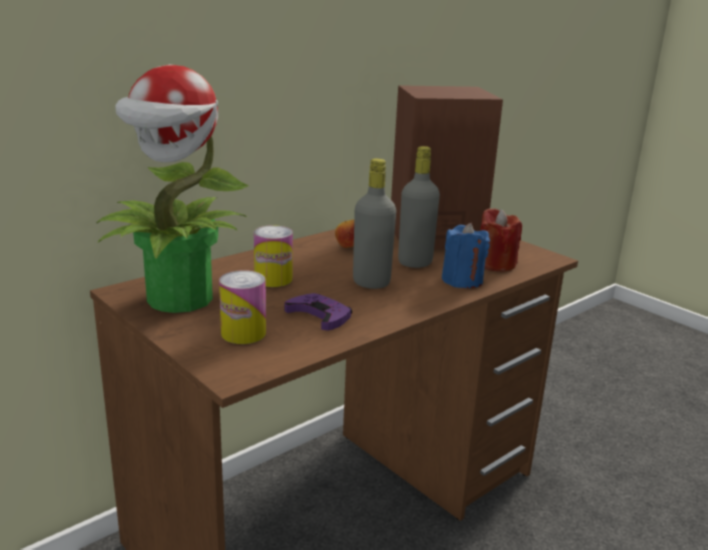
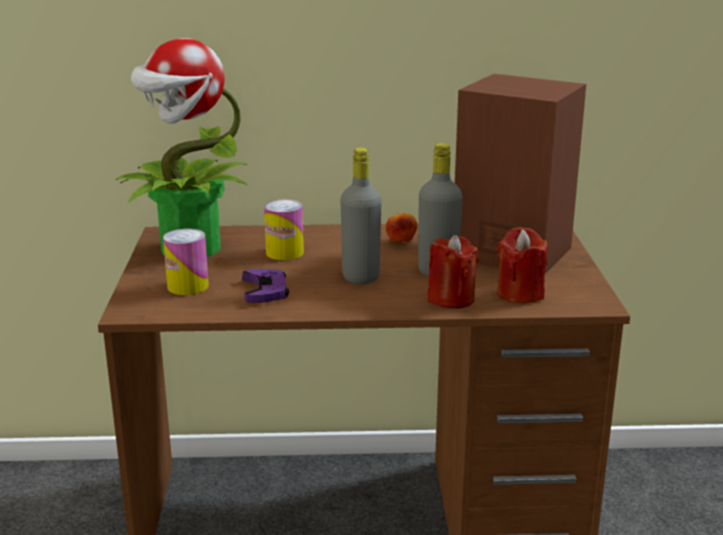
camera: 40 degrees right, 0 degrees up
(462, 280) = (450, 299): blue candle -> red candle

